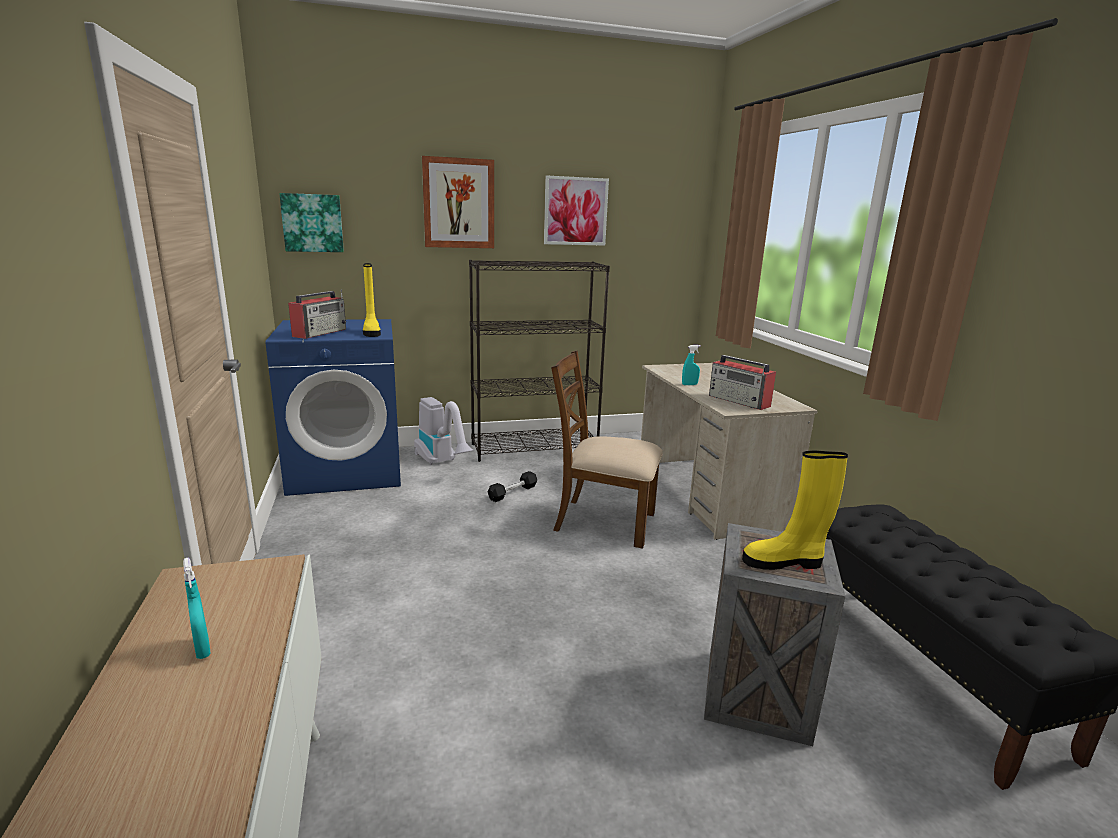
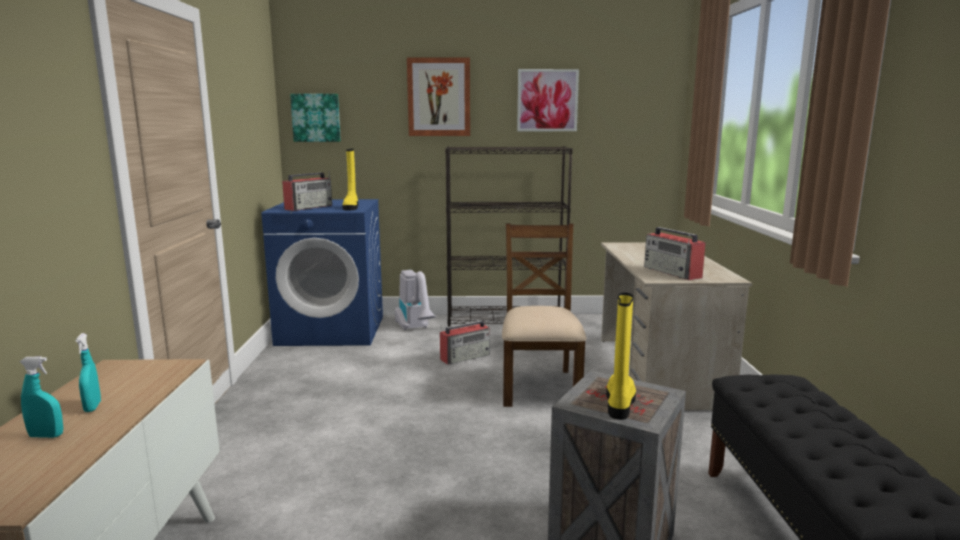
camera: 15 degrees right, 5 degrees down
(512, 492) = (466, 357): black dumbbell -> radio
(603, 521) = (539, 386): brown chair -> brown chair turned 60 degrees clockwise
(689, 384) = (634, 258): turquoise spray bottle -> turquoise spray bottle (46, 436)
(784, 562) = (619, 403): yellow boot -> yellow boot turned 90 degrees clockwise

